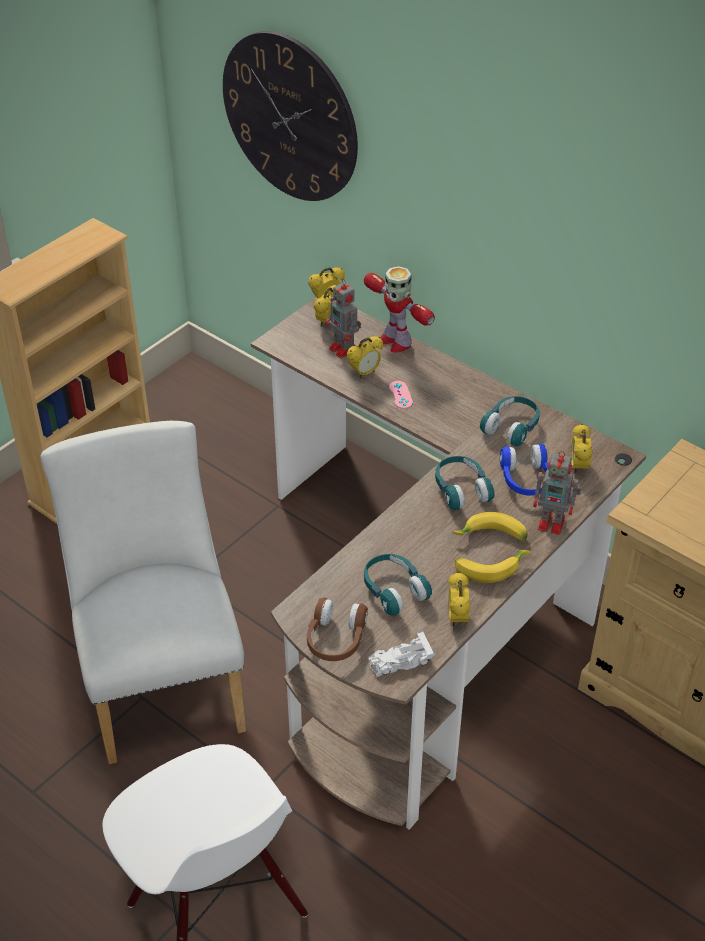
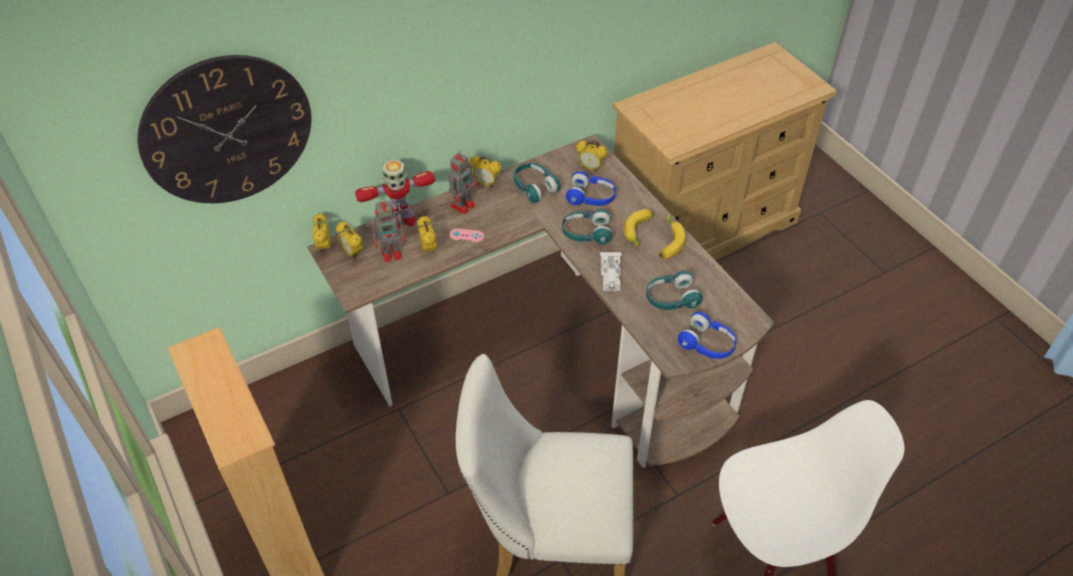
camera: 70 degrees left, 5 degrees up
(335, 639) = (707, 344): brown headphones -> blue headphones
(400, 660) = (738, 314): white toy car -> white toy car (610, 275)
(457, 618) = (708, 273): alarm clock -> alarm clock (486, 184)
(553, 523) = (639, 198): toy robot -> toy robot (463, 205)

